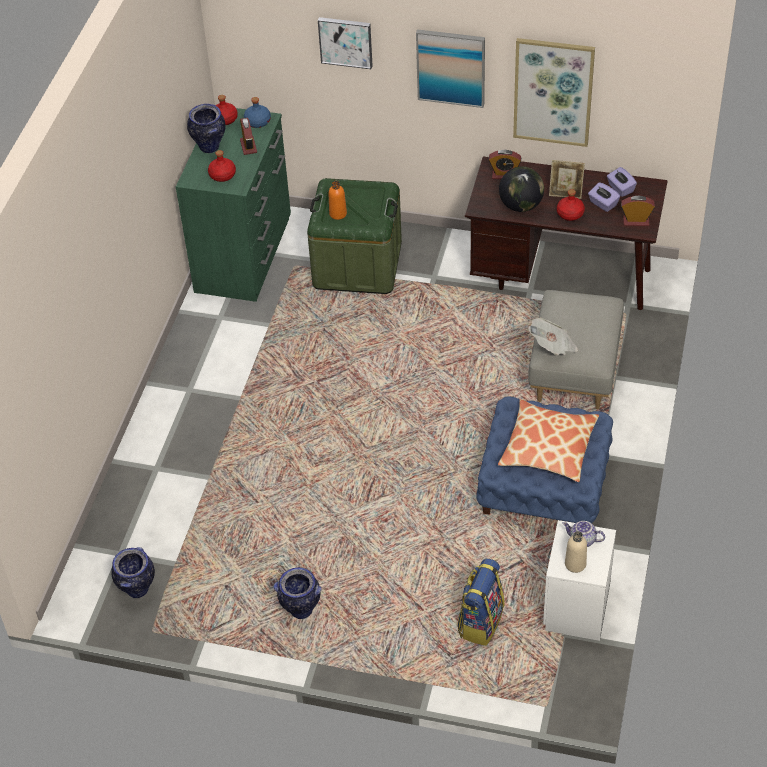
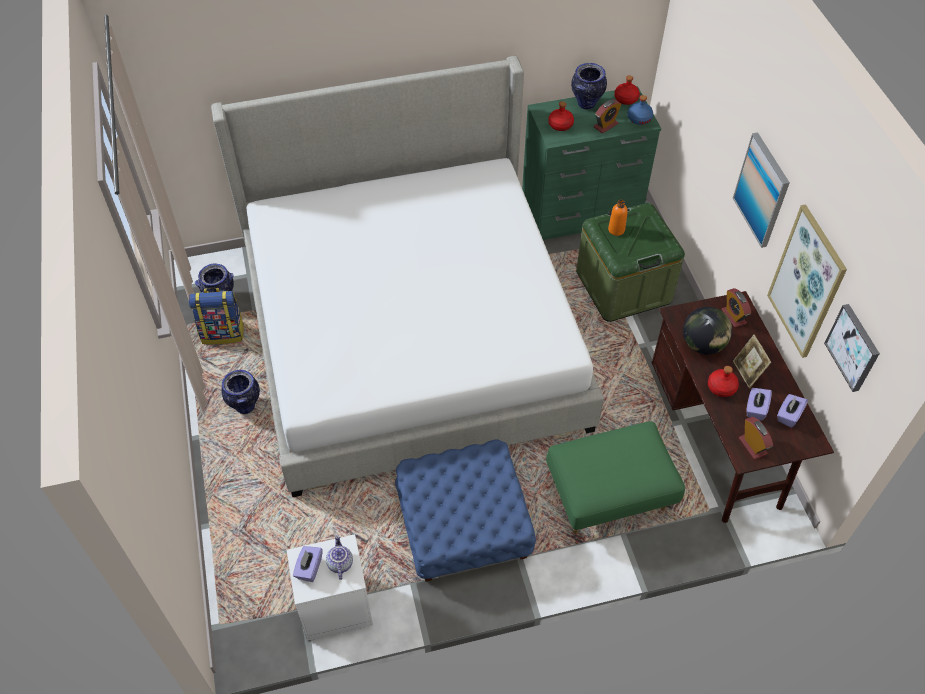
camera: 60 degrees right, 5 degrees up
(304, 443) = (411, 335): none -> bed
(346, 41) = (720, 103): picture -> picture (853, 347)
(480, 621) = (288, 536): backpack -> backpack (223, 333)
(548, 448) = (462, 500): pillow -> none
(553, 346) = (579, 452): newspaper -> none
(575, 371) = (608, 496): grey ottoman -> green ottoman
(575, 564) = (309, 568): beige bottle -> purple tissue box

